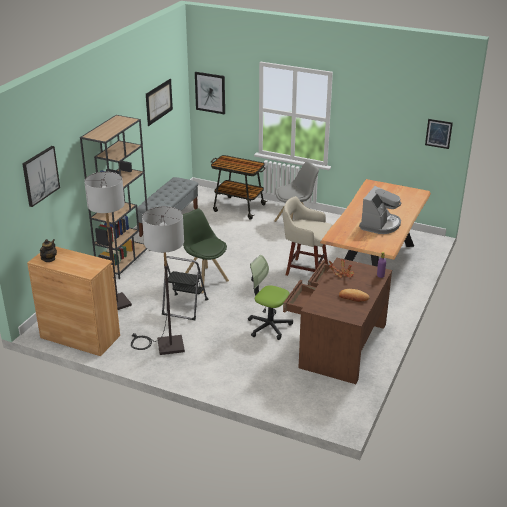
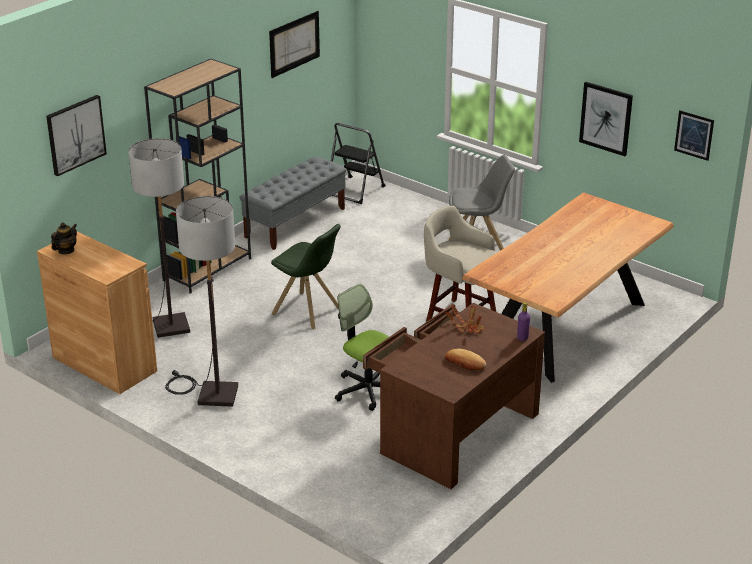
camera: 15 degrees right, 0 degrees up
(184, 308) = (260, 346): black step ladder -> black step ladder (354, 191)
(204, 279) = (307, 311): green chair -> green chair turned 150 degrees clockwise
(210, 92) = (382, 36): picture -> picture (606, 118)
(238, 208) = (405, 213): cart -> none
(380, 225) = (564, 264): coffee machine -> none

